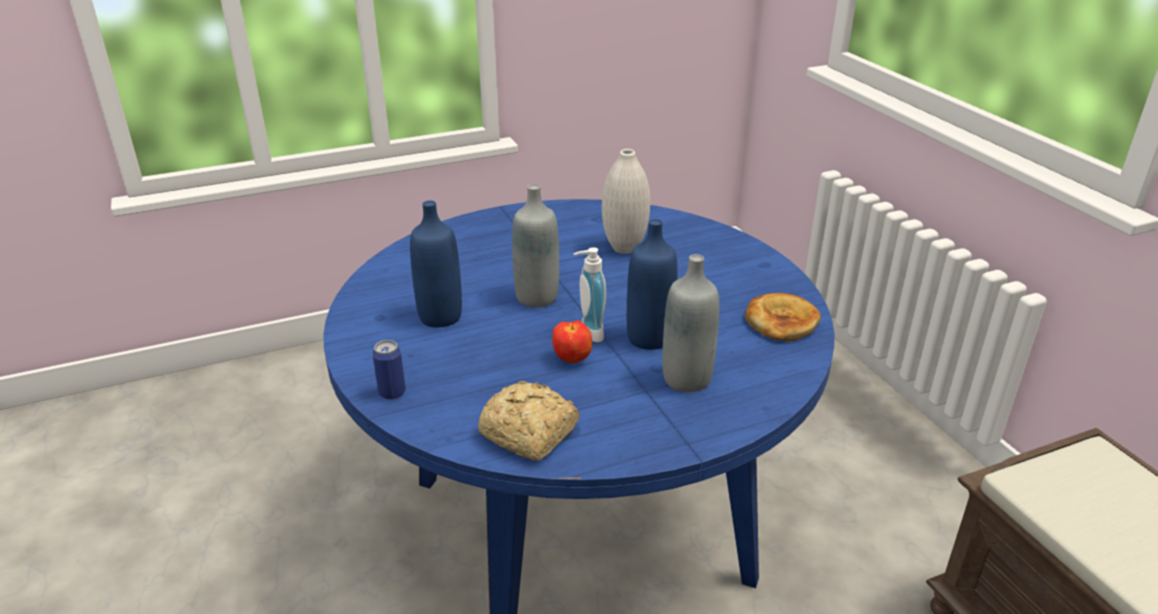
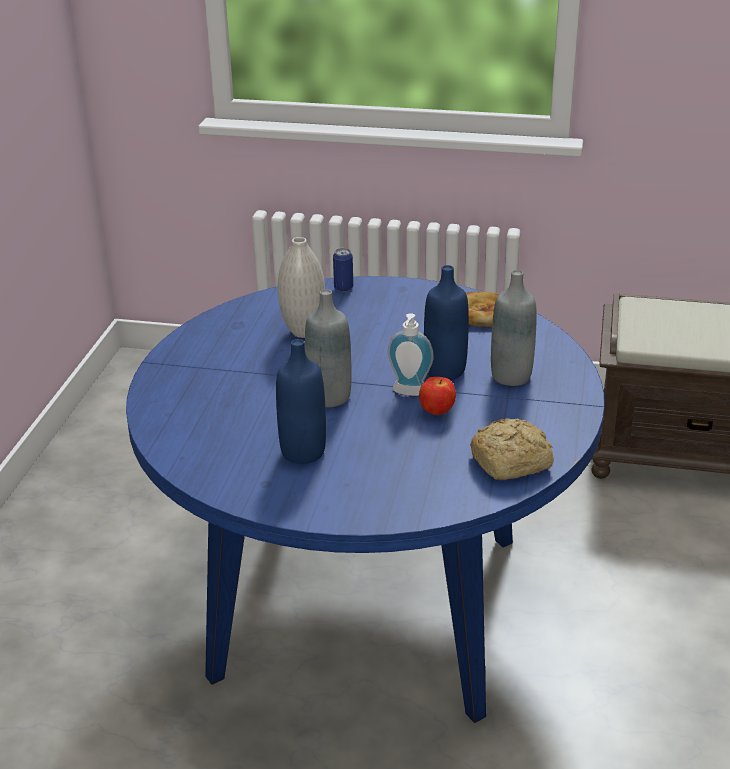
camera: 55 degrees left, 0 degrees up
(392, 392) = (393, 509): can -> can (343, 288)

